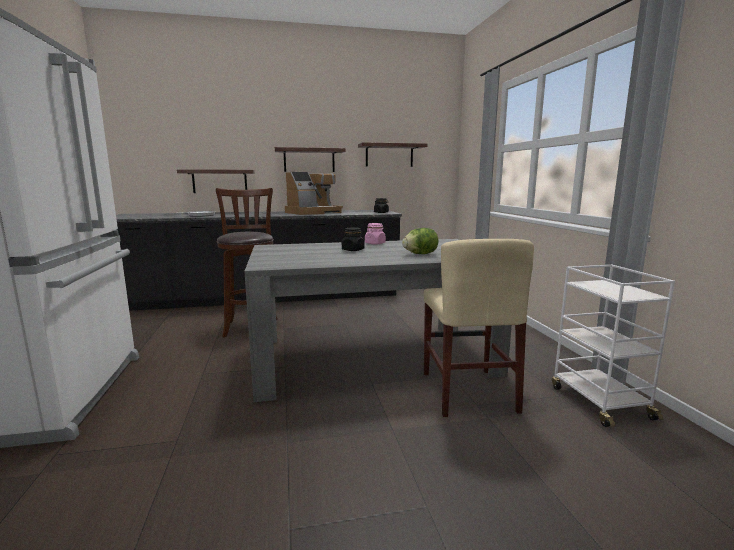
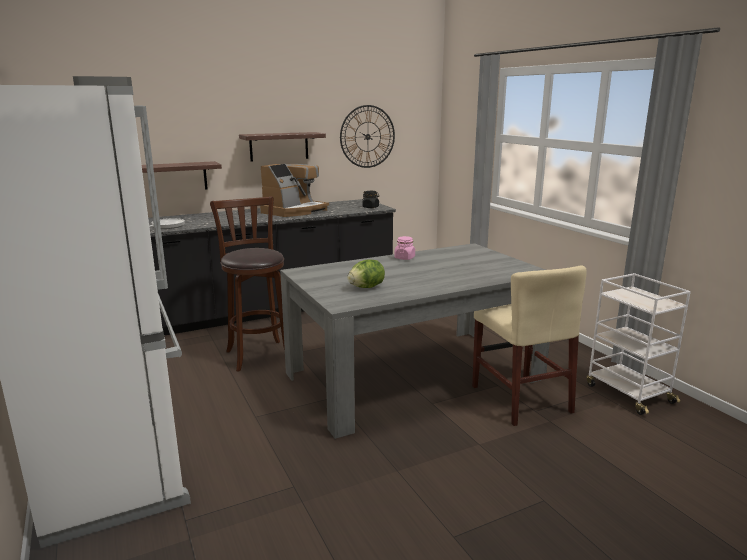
camera: 15 degrees left, 5 degrees up
(353, 250) = (395, 271): black jar -> none
(389, 155) = (367, 136): shelf -> wall clock
(420, 254) = (466, 273): lettuce -> lettuce (366, 287)

